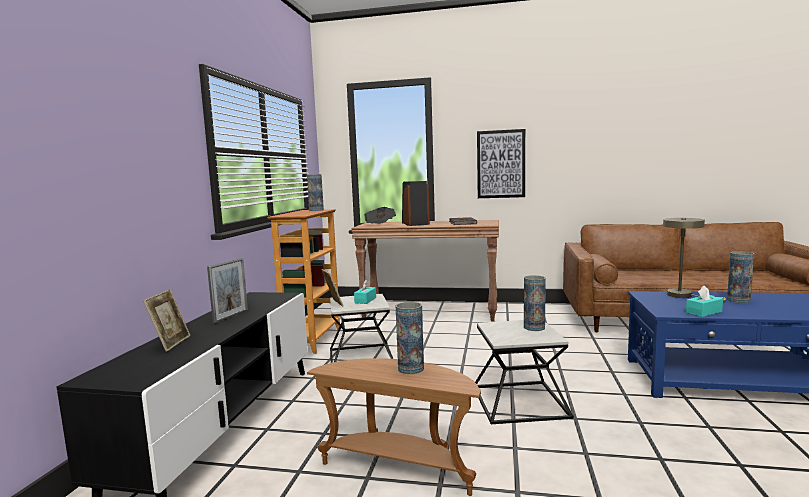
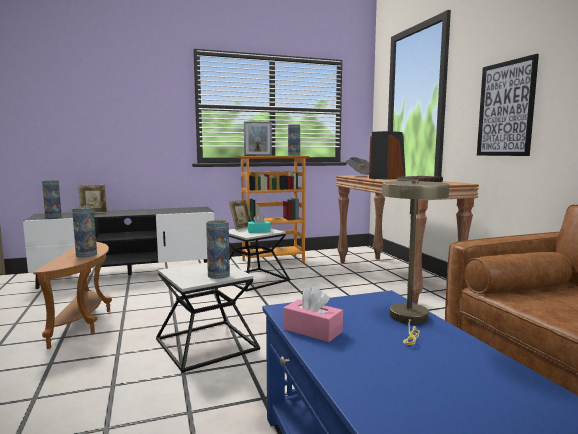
camera: 60 degrees right, 0 degrees up
(231, 316) = (147, 211): picture frame -> picture frame (258, 155)
(703, 312) = (312, 330): turquoise tissue box -> pink tissue box
(738, 300) = (435, 358): vase -> vase (53, 216)

